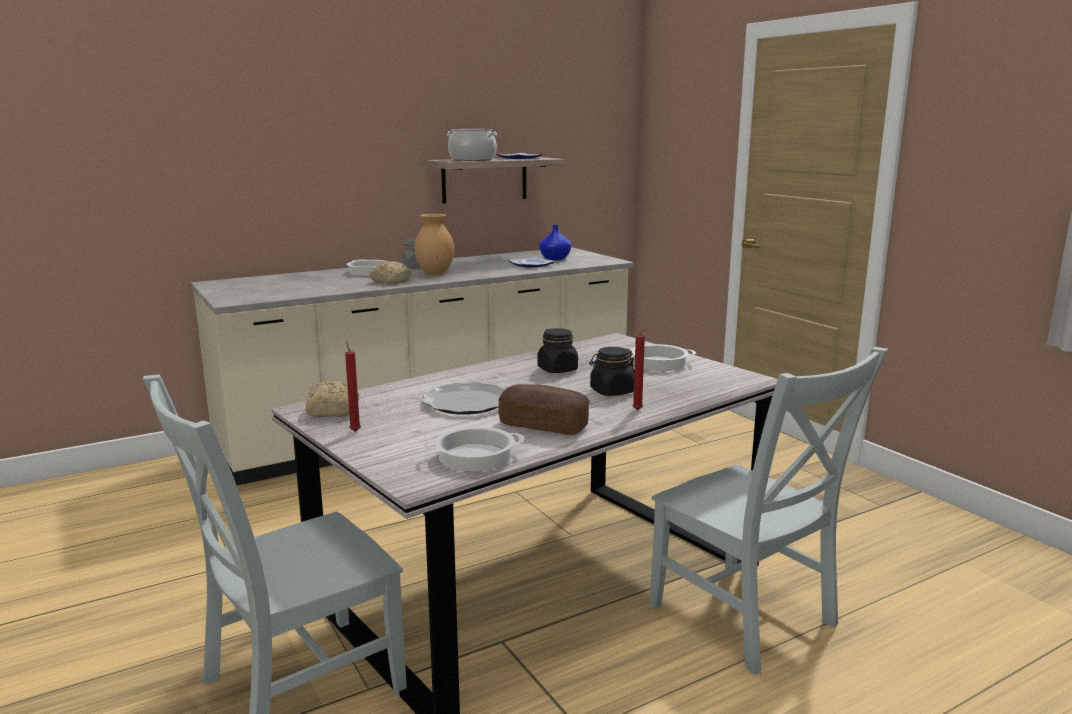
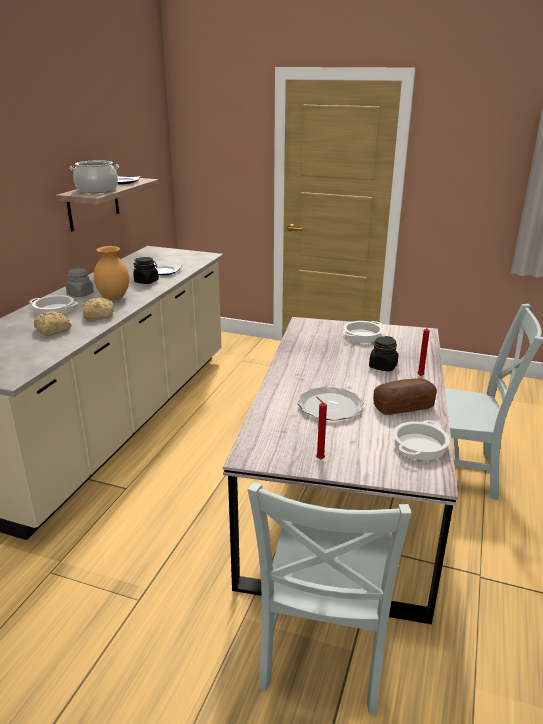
camera: 40 degrees left, 10 degrees up
(332, 411) = (269, 449): bread -> bread (52, 330)
(554, 258) = (164, 261): blue vase -> none
(557, 369) = (323, 359): black jar -> black jar (146, 281)

